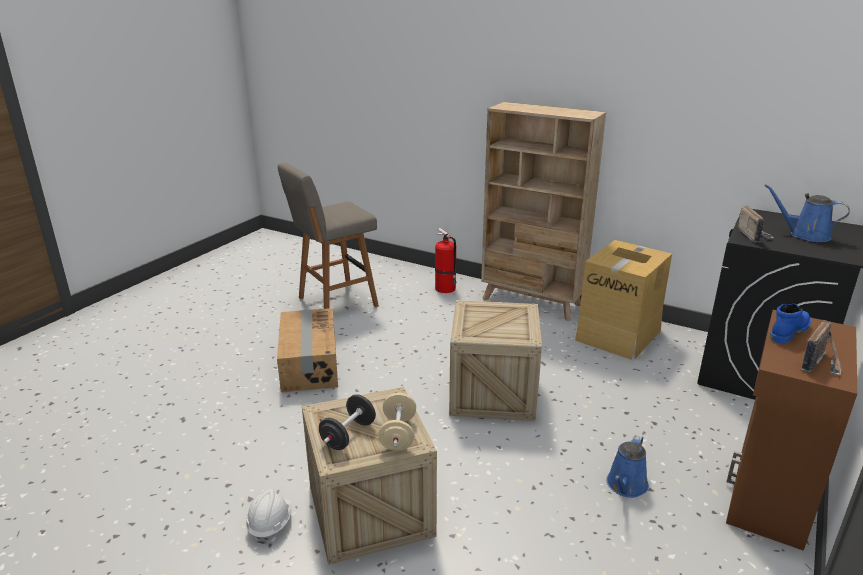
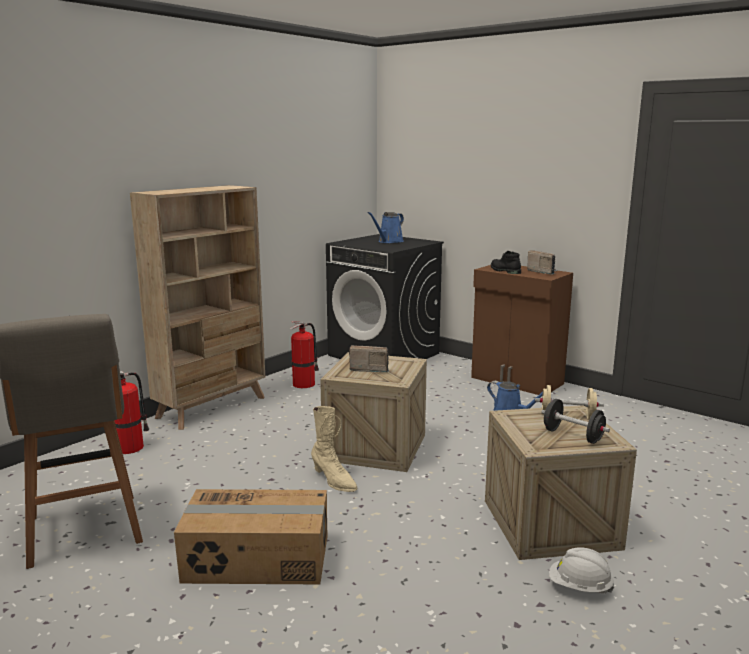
camera: 80 degrees left, 10 degrees down
(421, 379) = (333, 481): none -> beige boot
(619, 335) = (304, 384): cardboard box -> fire extinguisher
(753, 235) = (384, 247): radio -> radio (368, 369)
(788, 331) = (504, 271): blue boot -> black boot

